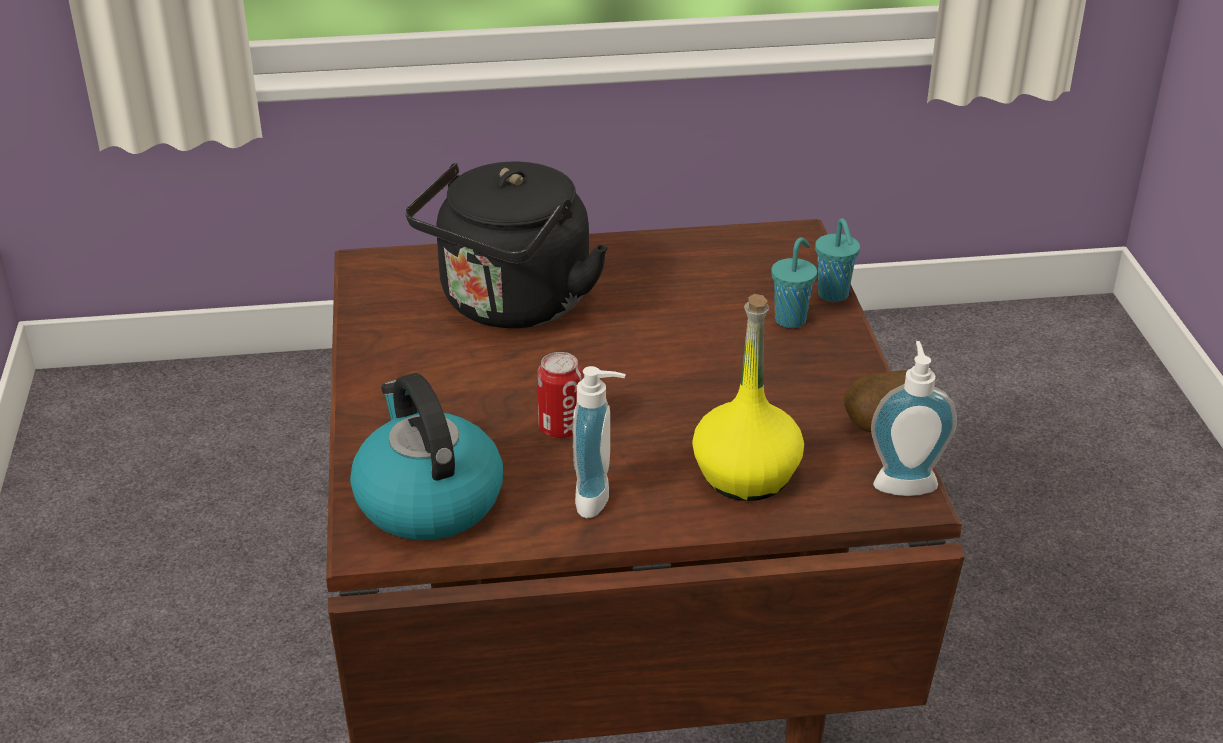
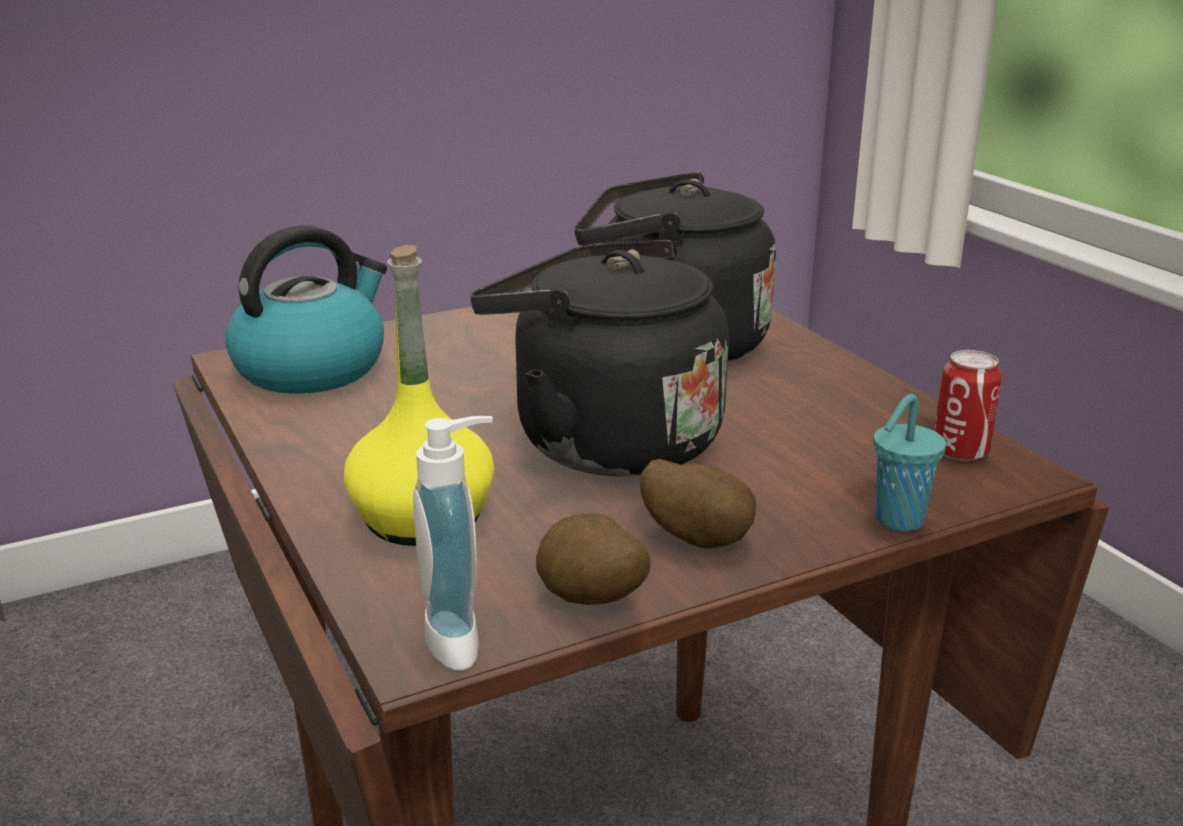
camera: 70 degrees right, 10 degrees down
(561, 428) = (461, 403): can -> can (960, 451)
(599, 499) = (342, 442): soap dispenser -> none
(667, 374) = (604, 441): none -> black kettle
(791, 319) = (802, 498): turquoise cup -> none
(824, 370) = (698, 539): none -> potato

